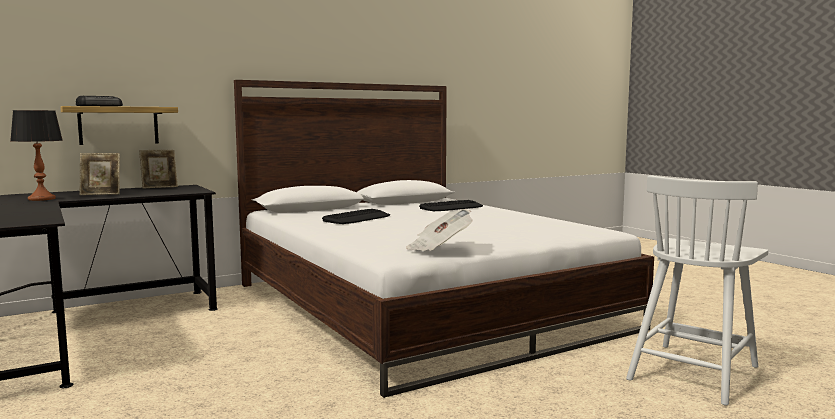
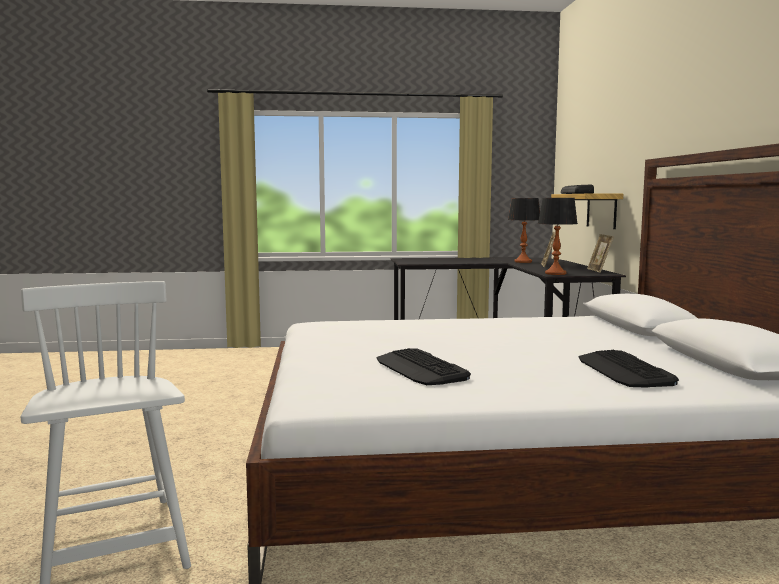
camera: 115 degrees right, 0 degrees up
(191, 191) = (555, 273): none -> table lamp
(357, 218) = (535, 331): keyboard -> keyboard (420, 369)
(439, 248) = (320, 330): newspaper -> none

